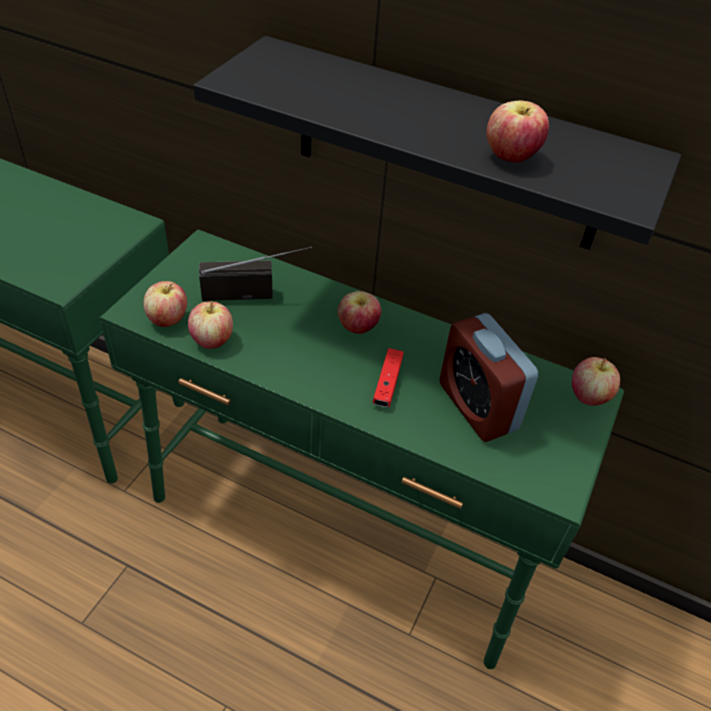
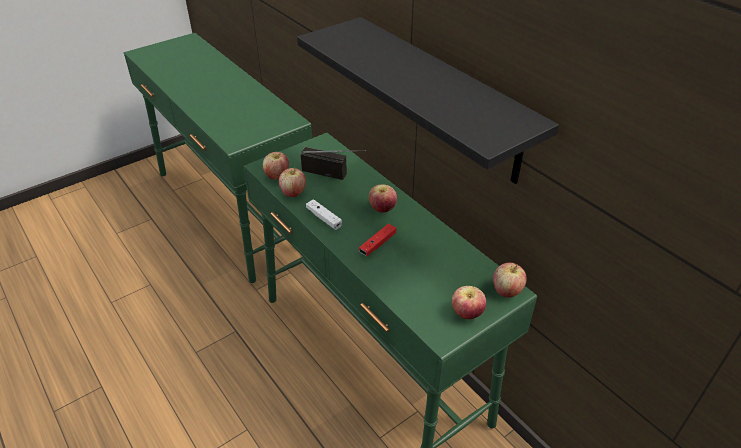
camera: 30 degrees right, 5 degrees down
(285, 367) = (324, 218): none -> white game controller
(477, 406) = (425, 273): alarm clock -> none
(510, 157) = (439, 104): apple -> apple (467, 313)

